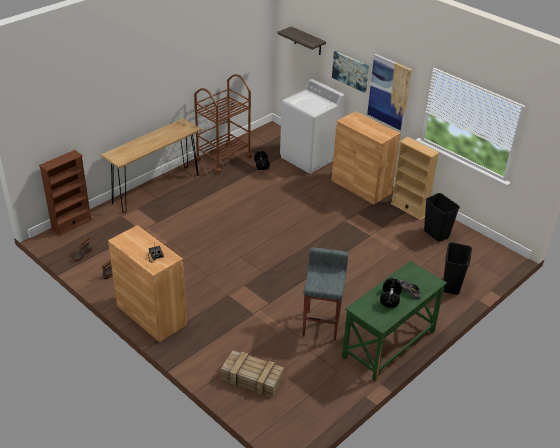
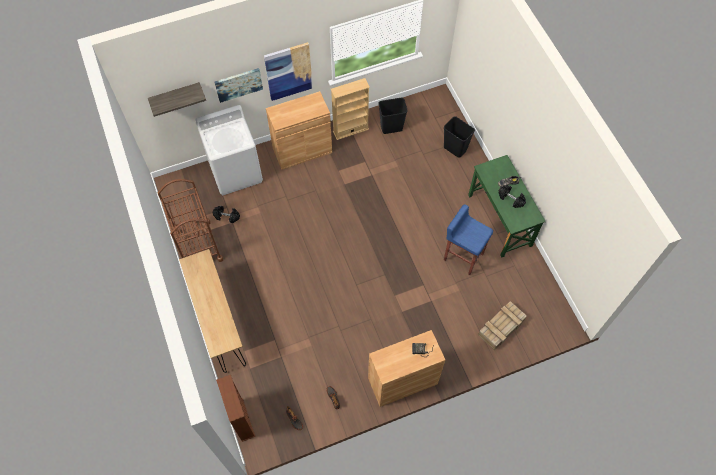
camera: 65 degrees left, 25 degrees up
(322, 325) = (463, 256): grey stool -> blue stool

